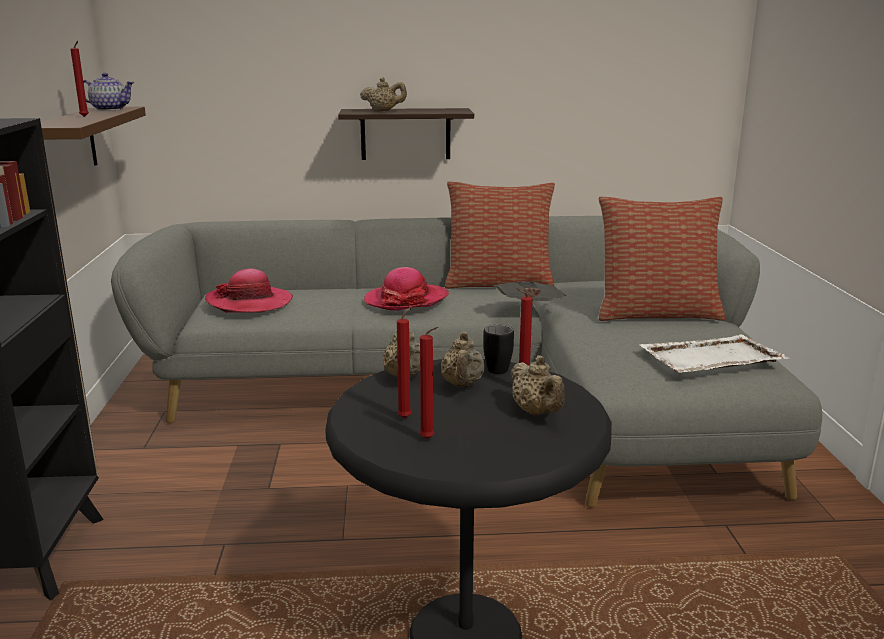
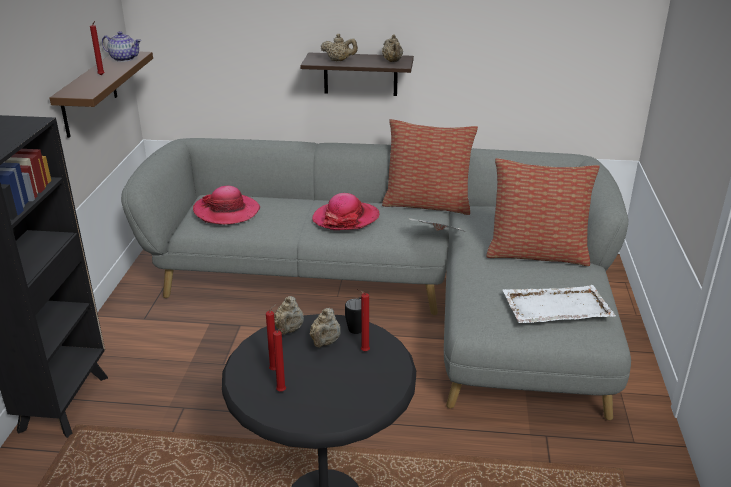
camera: 10 degrees right, 10 degrees up
(537, 413) = (364, 375): beige teapot -> beige teapot (392, 61)

